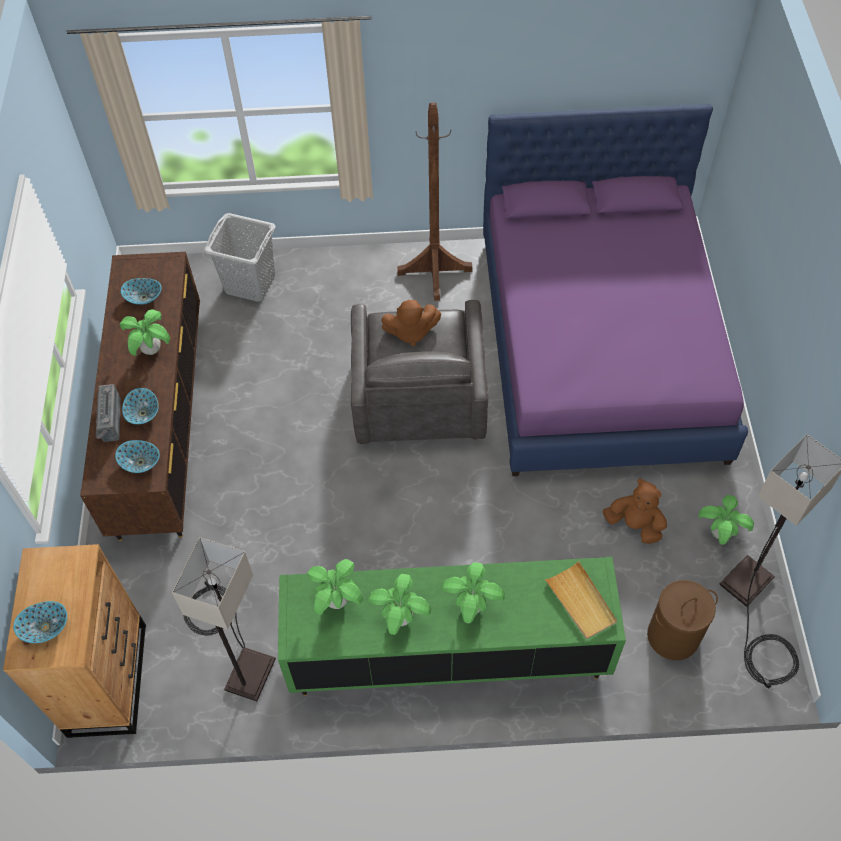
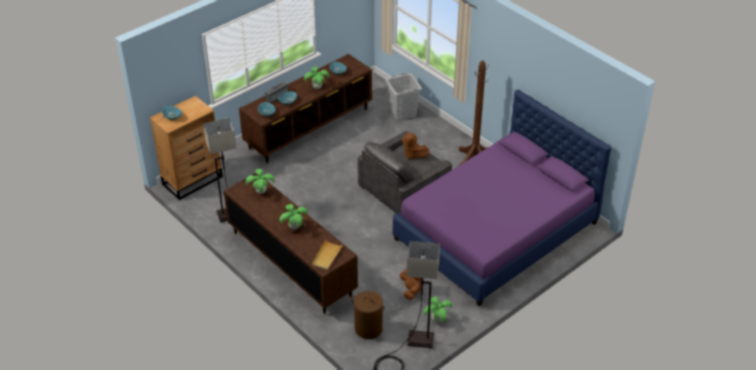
camera: 50 degrees right, 15 degrees down
(401, 618) = (270, 212): potted plant -> none
(448, 654) = (291, 264): green cabinet -> brown cabinet

